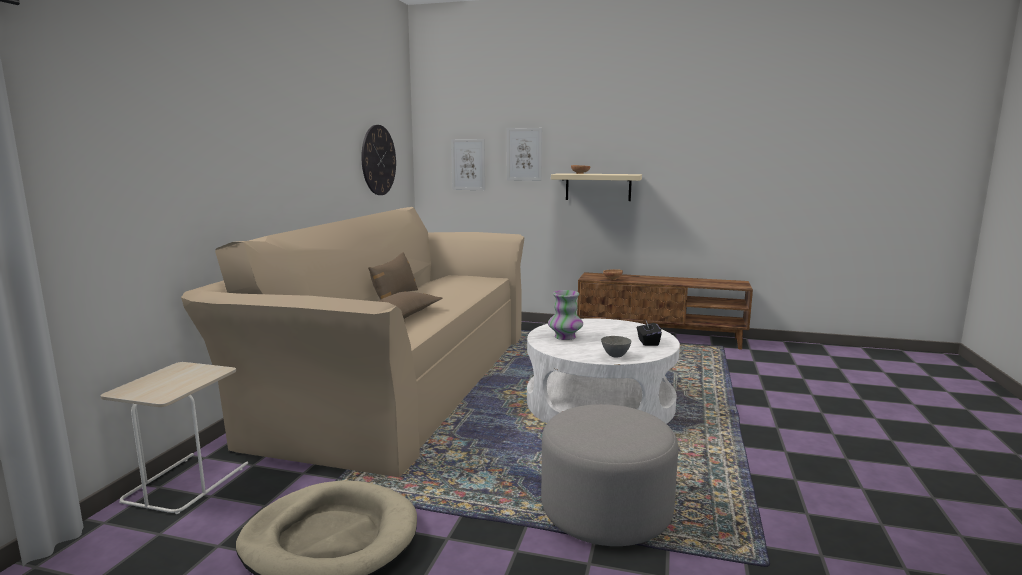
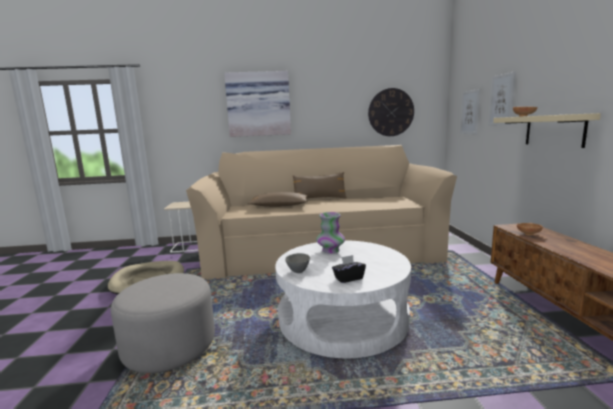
camera: 70 degrees right, 0 degrees up
(245, 138) = (258, 104): none -> picture

